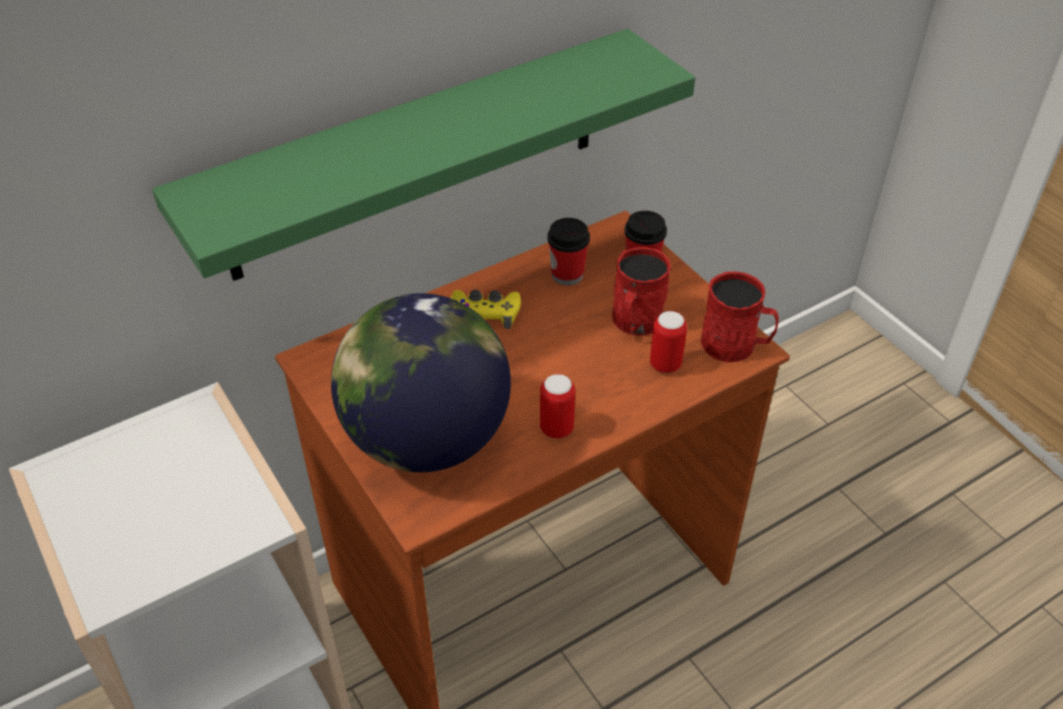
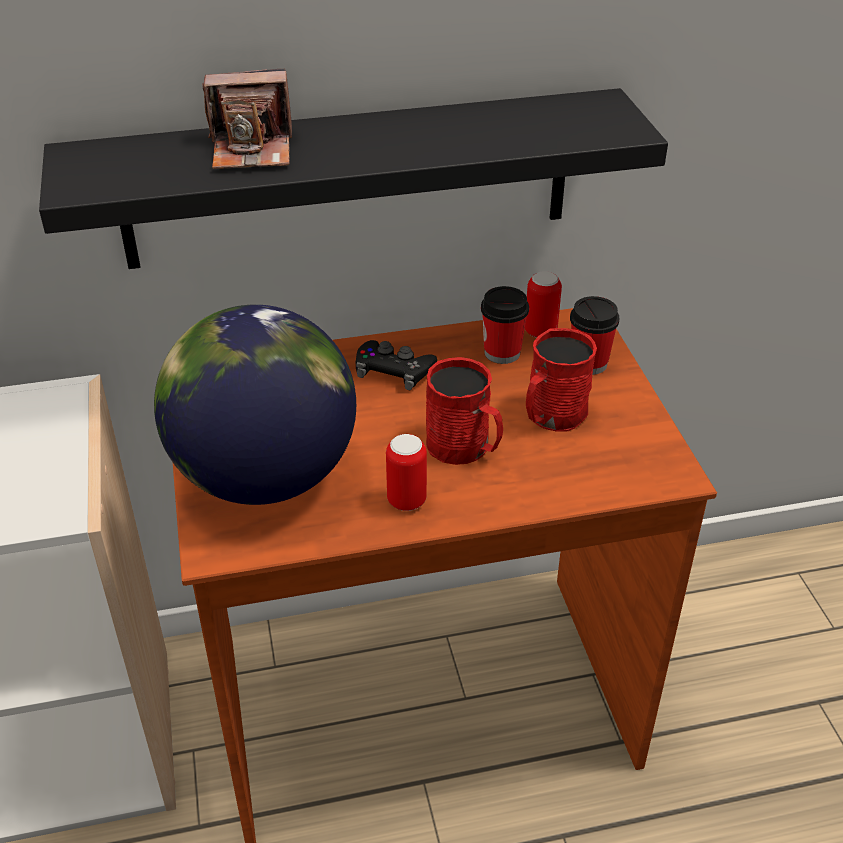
camera: 20 degrees right, 5 degrees down
(354, 155) = (252, 150): none -> camera
(416, 155) = (348, 180): green shelf -> black shelf
(485, 313) = (394, 371): yellow game controller -> black game controller
(665, 364) = (563, 466): can -> can (540, 332)
(736, 345) = (656, 466): red mug -> red mug (464, 447)

